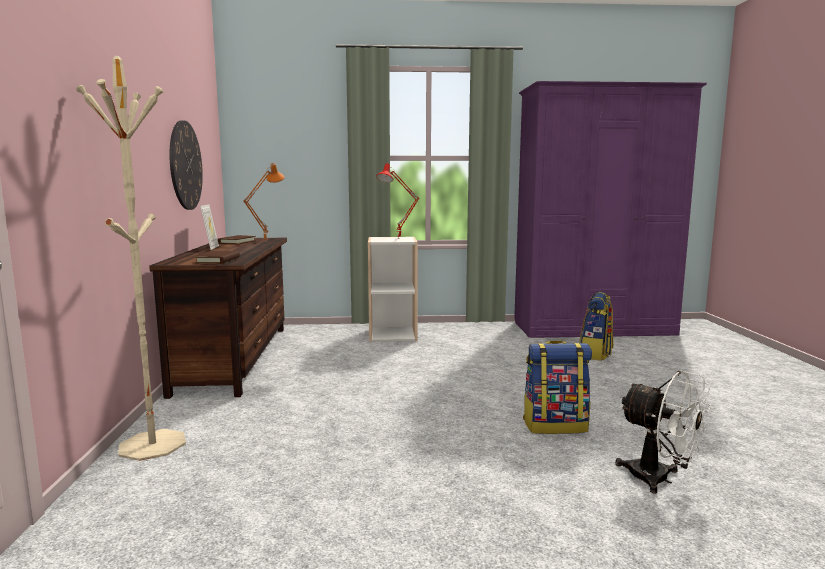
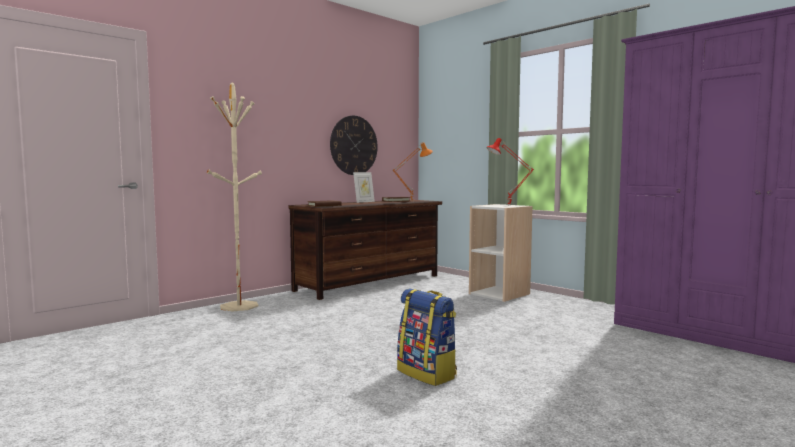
camera: 50 degrees right, 5 degrees down
(596, 354) = (643, 353): backpack -> none
(659, 479) = (386, 428): white fan -> none

